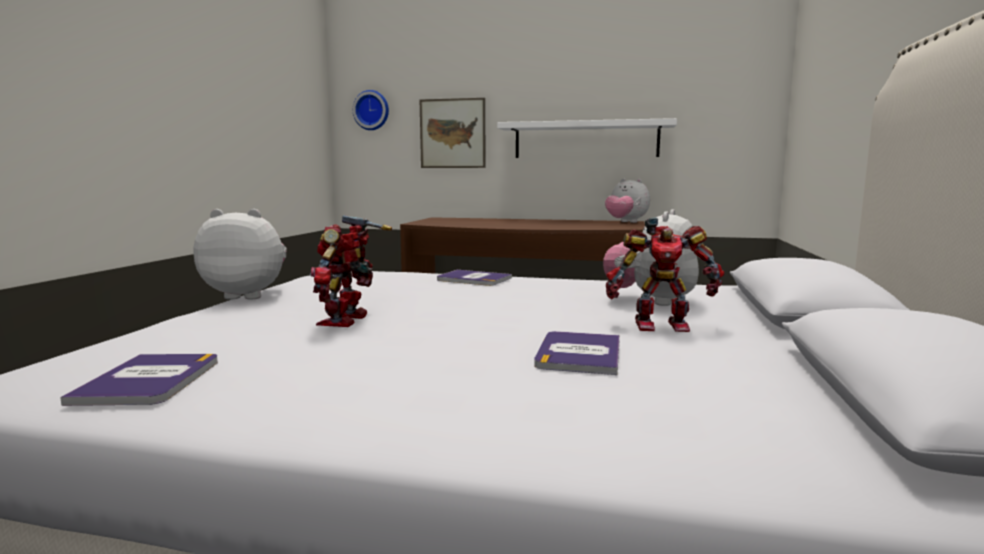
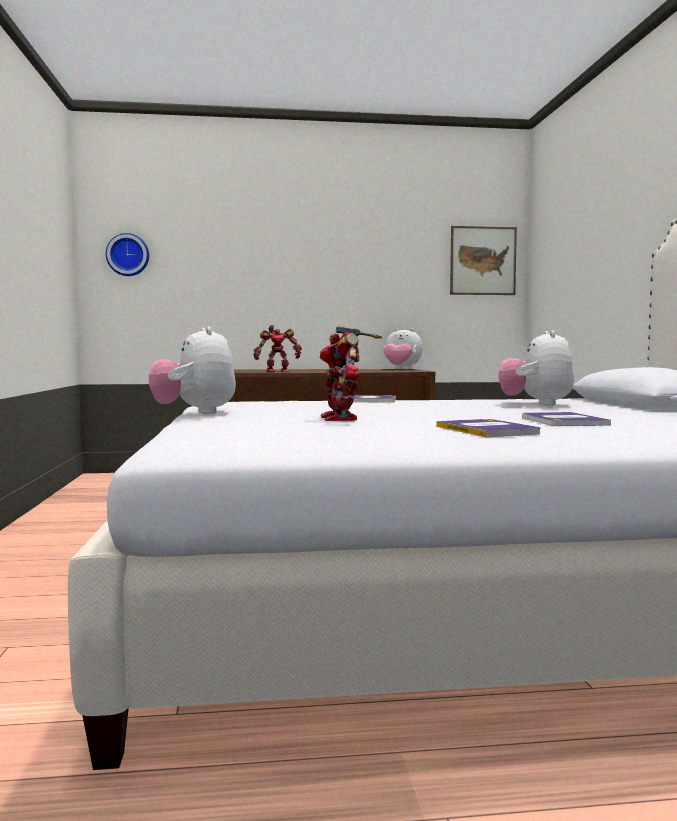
camera: 20 degrees left, 5 degrees down
(149, 380) = (302, 442): book -> book (487, 430)
(247, 295) = (195, 413): plush toy -> plush toy turned 90 degrees counterclockwise
(452, 133) = (221, 282): picture -> picture (483, 261)
(586, 140) = (357, 292): white shelf -> none
(660, 325) = (575, 411): toy robot -> toy robot (277, 371)

